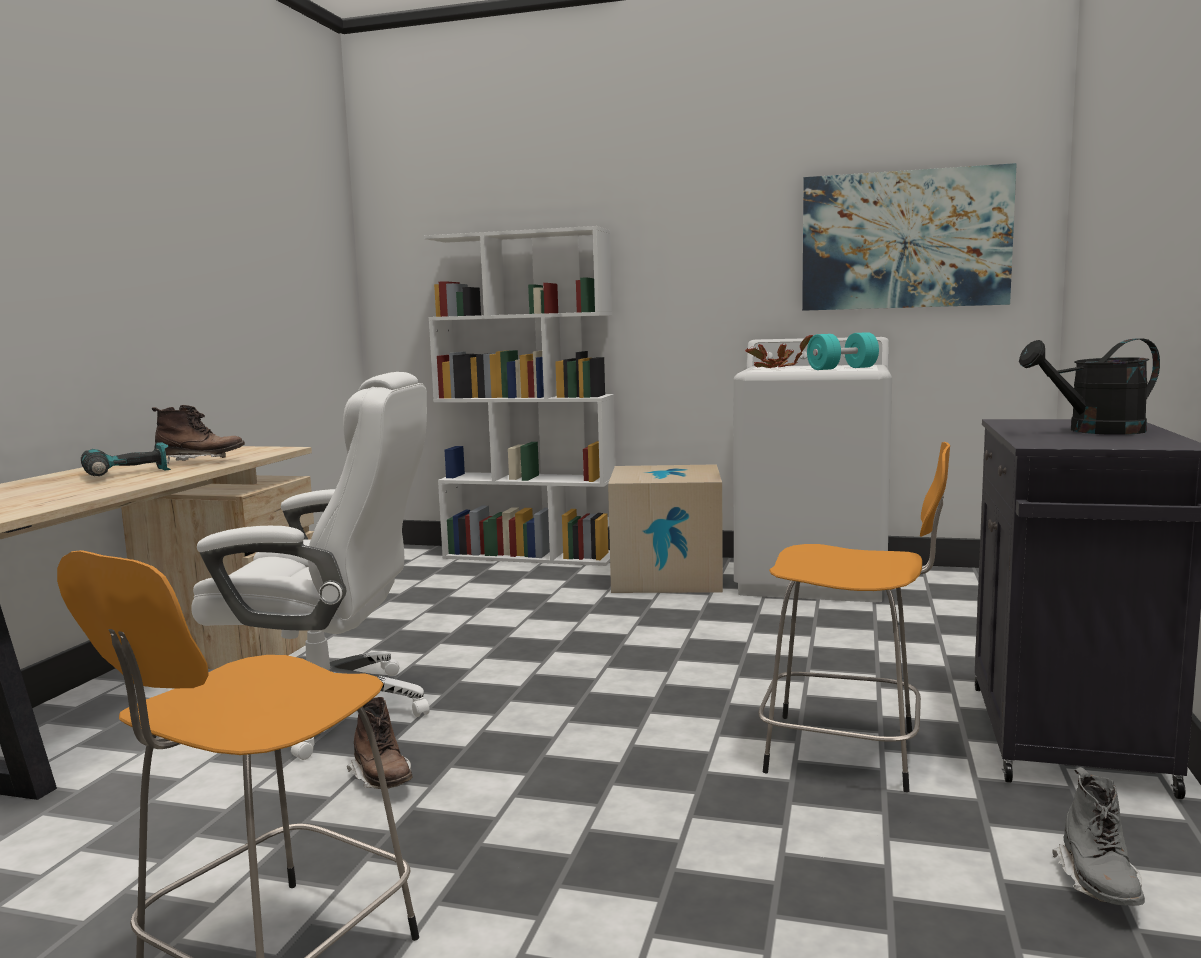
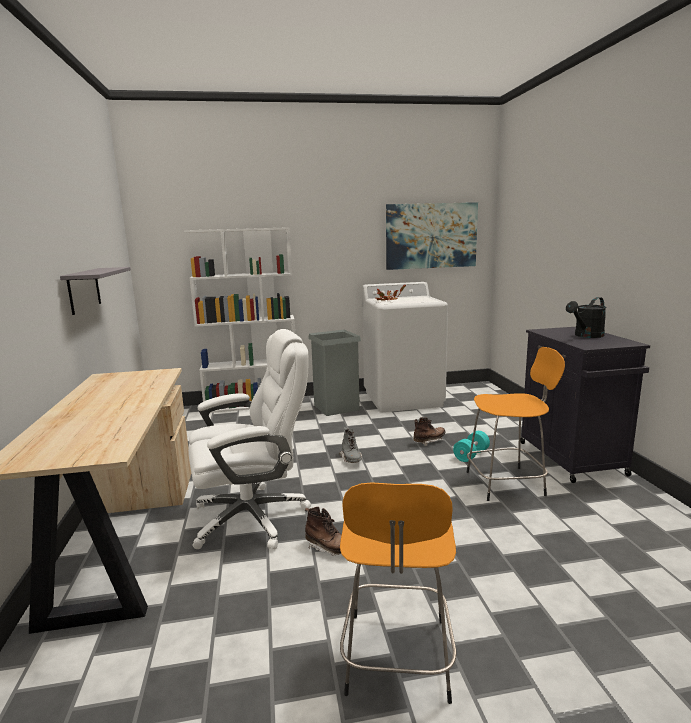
camera: 25 degrees left, 5 degrees up
(127, 474) = (113, 405): power drill -> none
(201, 462) = (138, 388): brown boot -> brown boot (429, 441)
(203, 315) = (84, 290): none -> grey shelf
(666, 577) = (336, 407): cardboard box -> grey trash can
(842, 368) = (421, 300): turquoise dumbbell -> turquoise dumbbell (471, 455)
(1099, 885) = (640, 517): grey boot -> grey boot (351, 459)

